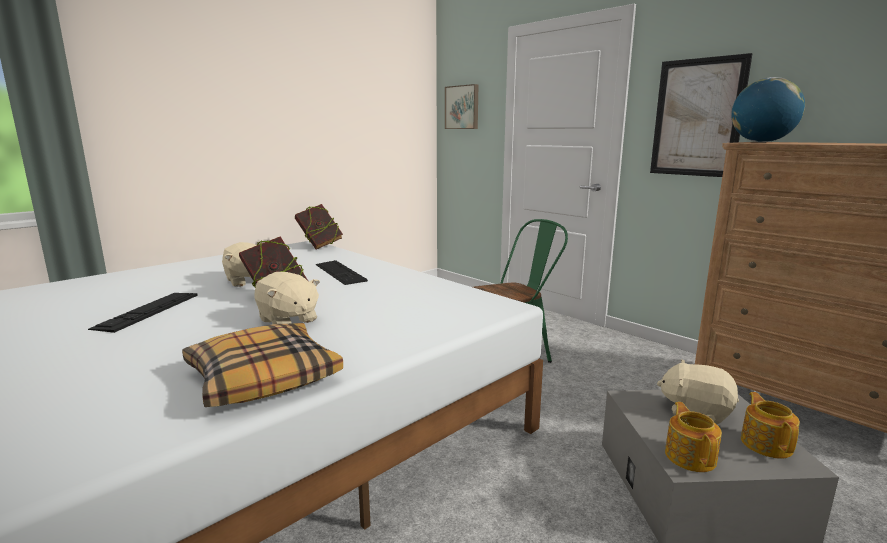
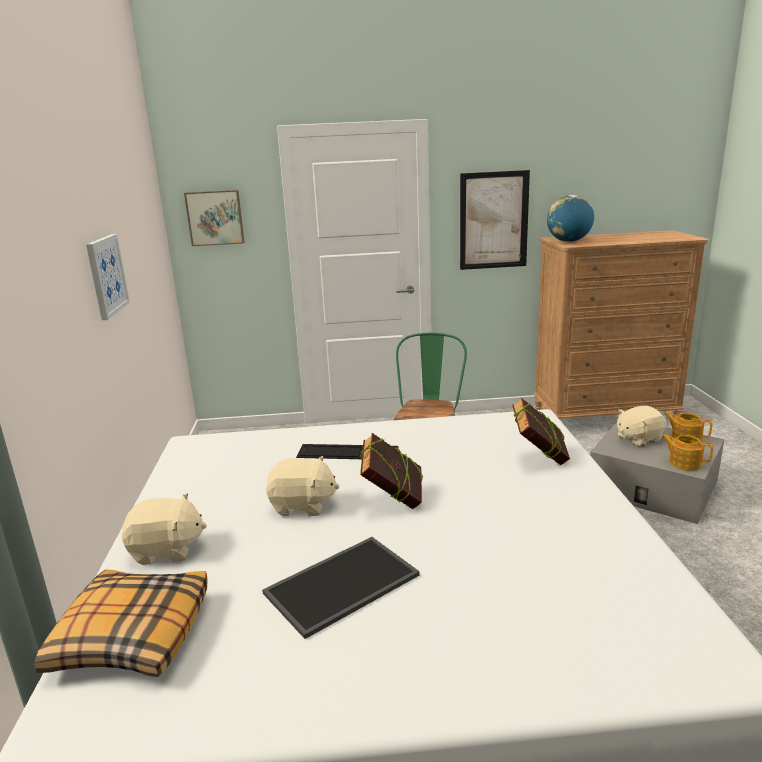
camera: 50 degrees left, 5 degrees up
(148, 311) = (342, 582): keyboard -> tray
(263, 377) = (603, 542): pillow -> pillow (131, 634)
(288, 320) = (472, 507): beige plush toy -> beige plush toy (166, 550)
(306, 121) = (106, 275): none -> picture
(320, 246) = (215, 439): book -> book (539, 458)

